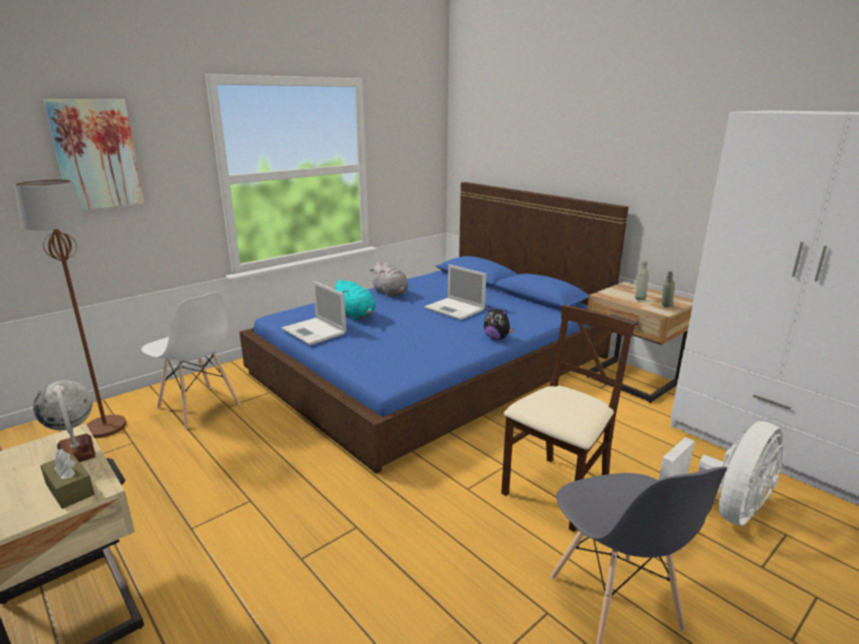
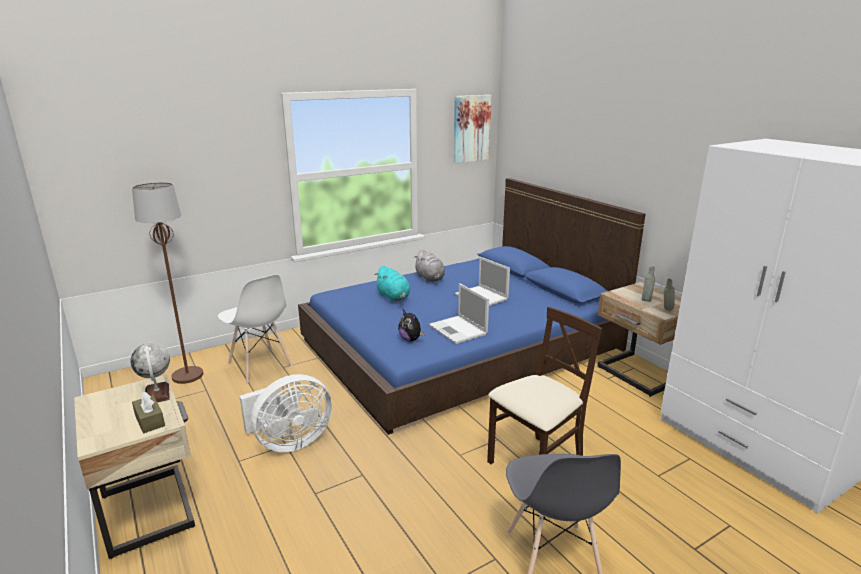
camera: 10 degrees right, 0 degrees up
(96, 154) = (193, 160): picture -> picture (471, 128)
(315, 331) = (356, 310): laptop -> laptop (458, 330)
(497, 338) = (509, 327): plush toy -> plush toy (411, 339)
(724, 510) = (680, 498): white fan -> white fan (289, 442)

